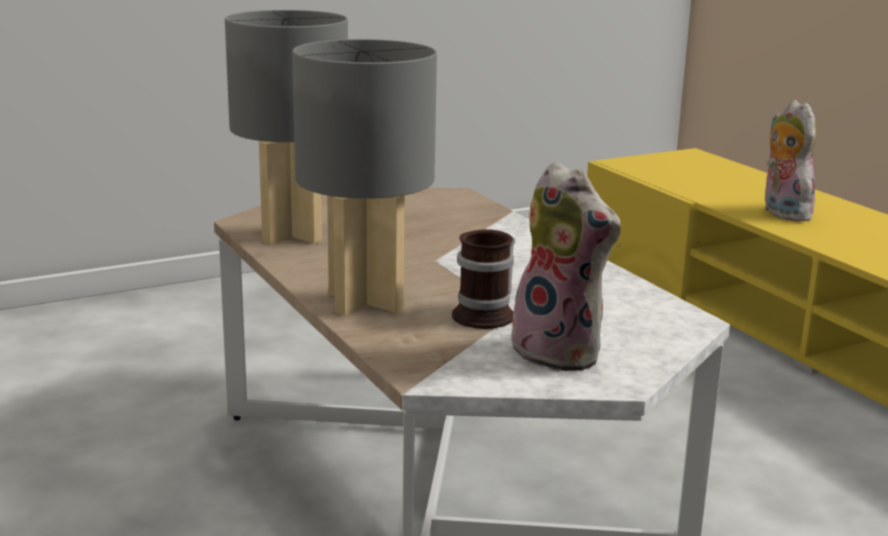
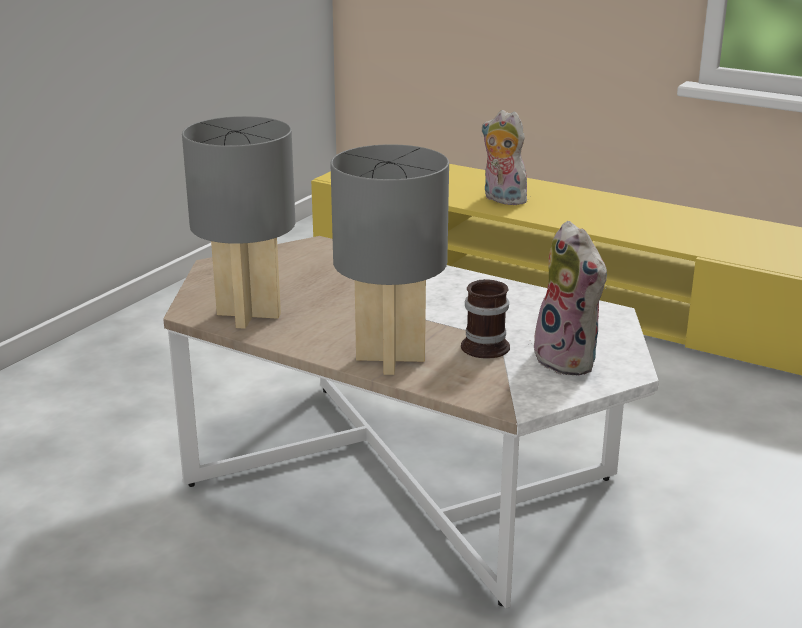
camera: 30 degrees left, 5 degrees up
(562, 353) = (570, 360): plush toy -> plush toy turned 45 degrees clockwise

